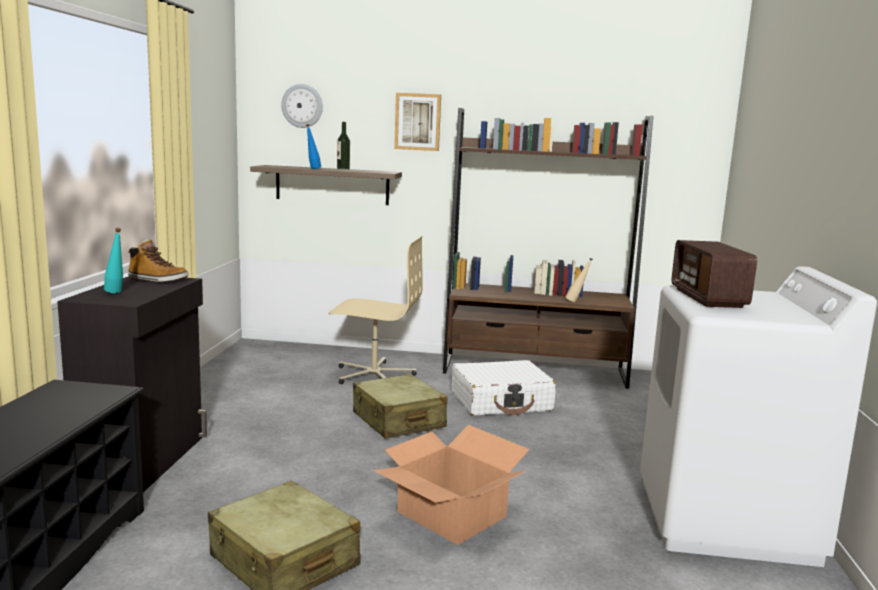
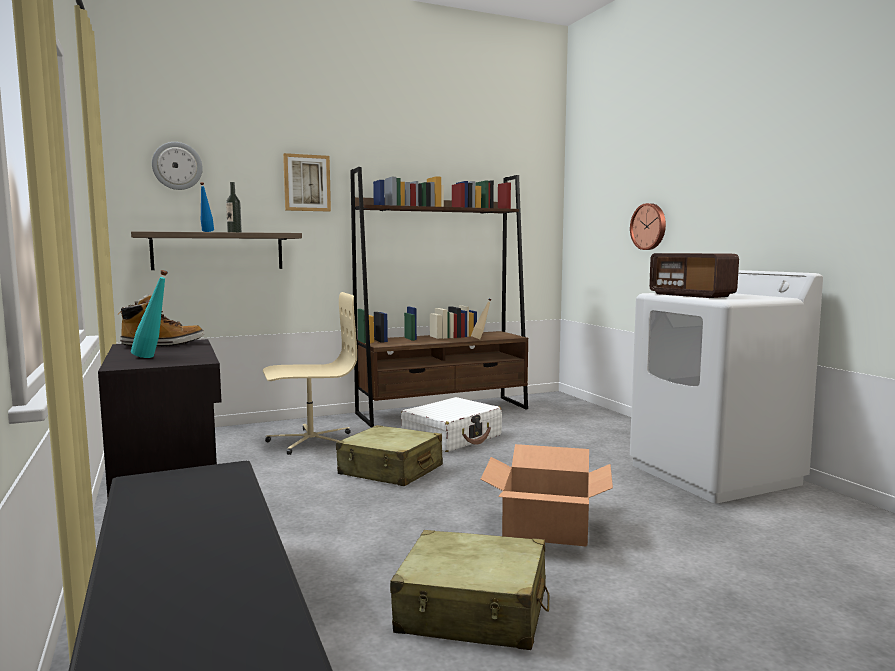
camera: 30 degrees left, 5 degrees down
(779, 194) = (649, 226): none -> wall clock

